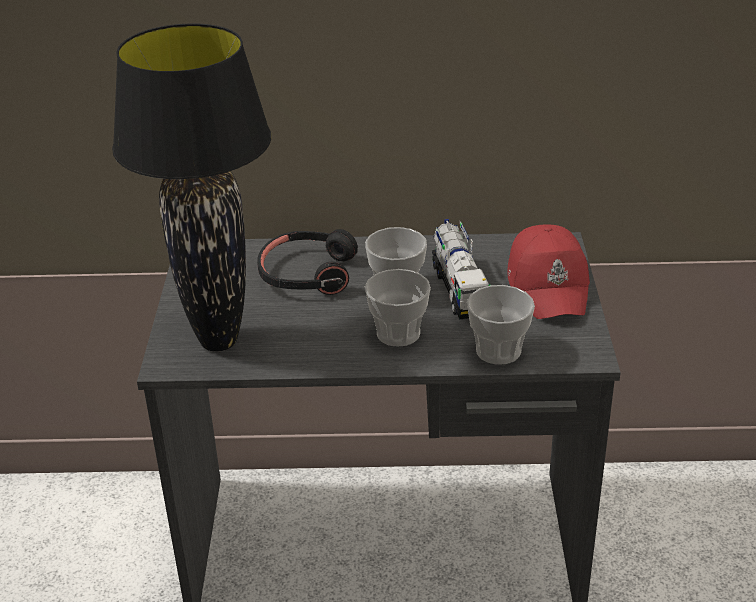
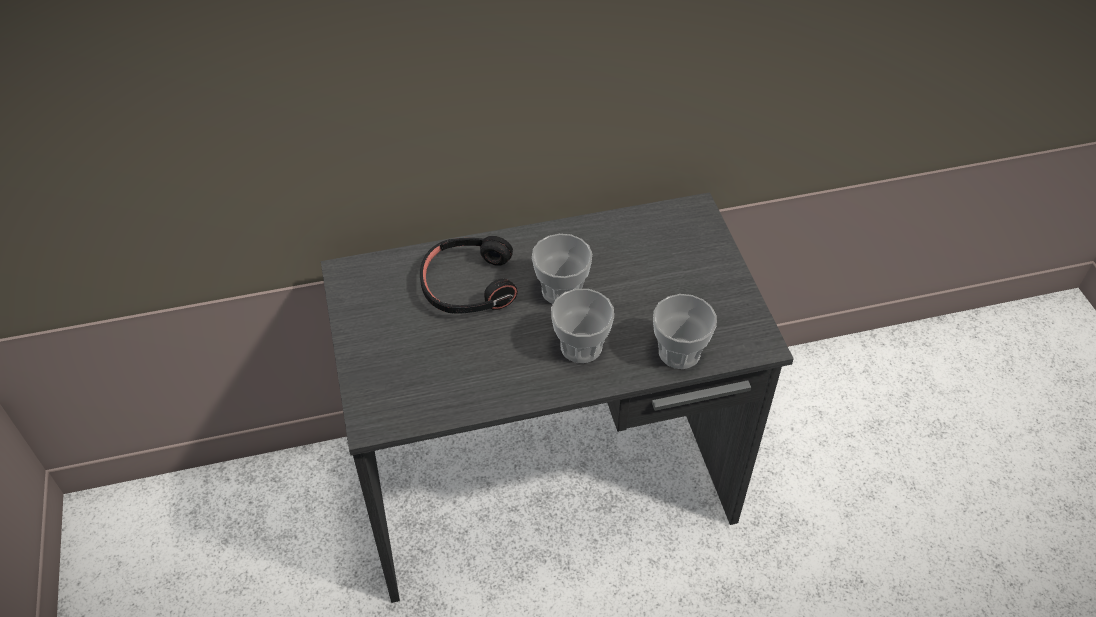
camera: 15 degrees left, 15 degrees up
(217, 341) = (411, 386): black table lamp -> none
(459, 289) = (620, 282): toy truck -> none
(549, 285) = (701, 264): red cap -> none

